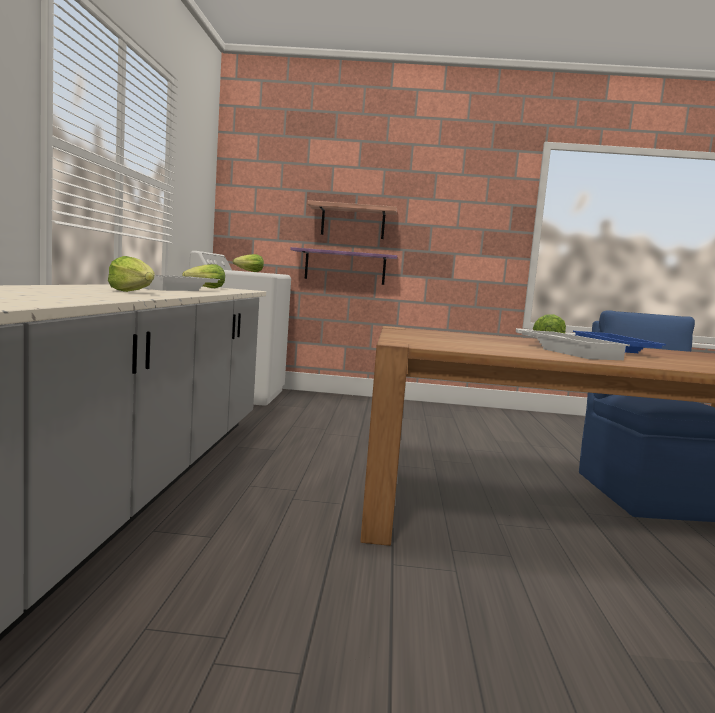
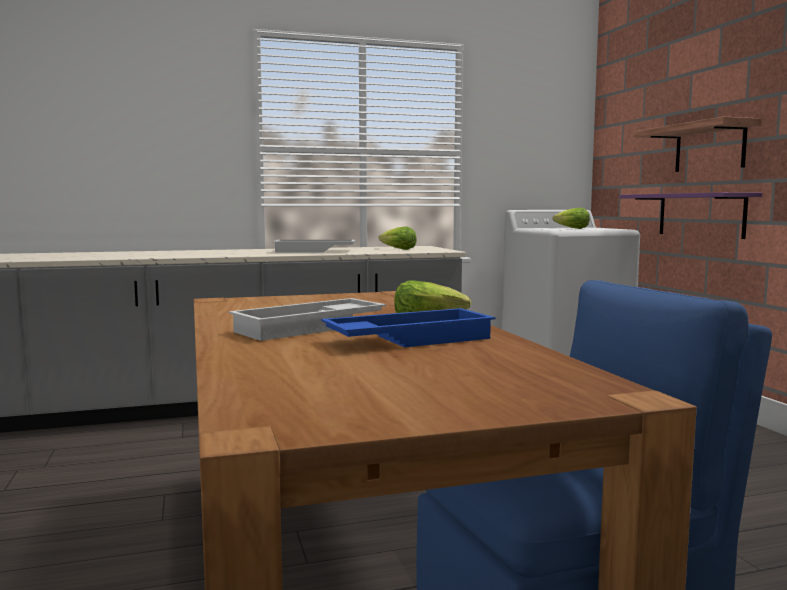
camera: 70 degrees right, 0 degrees up
(133, 292) = (210, 254): lettuce -> none

